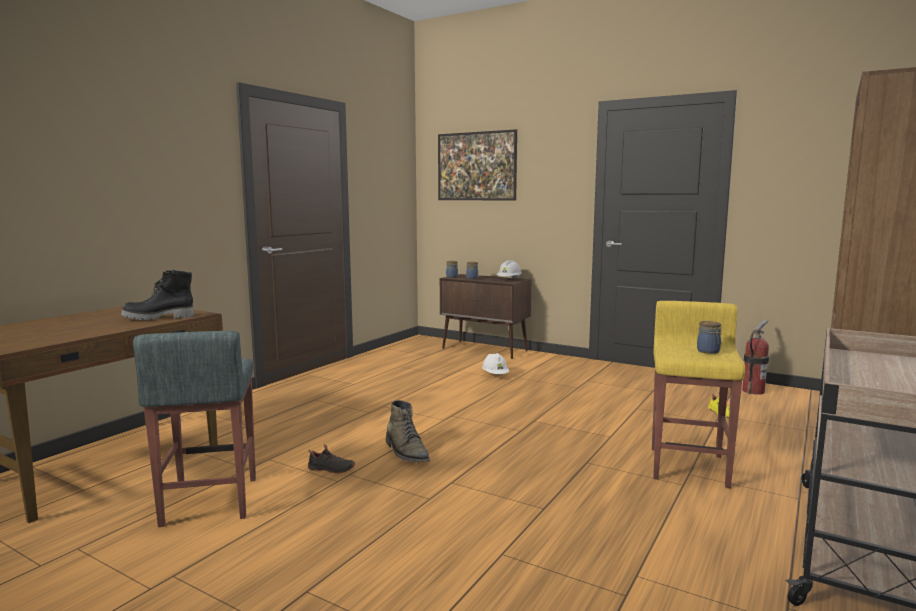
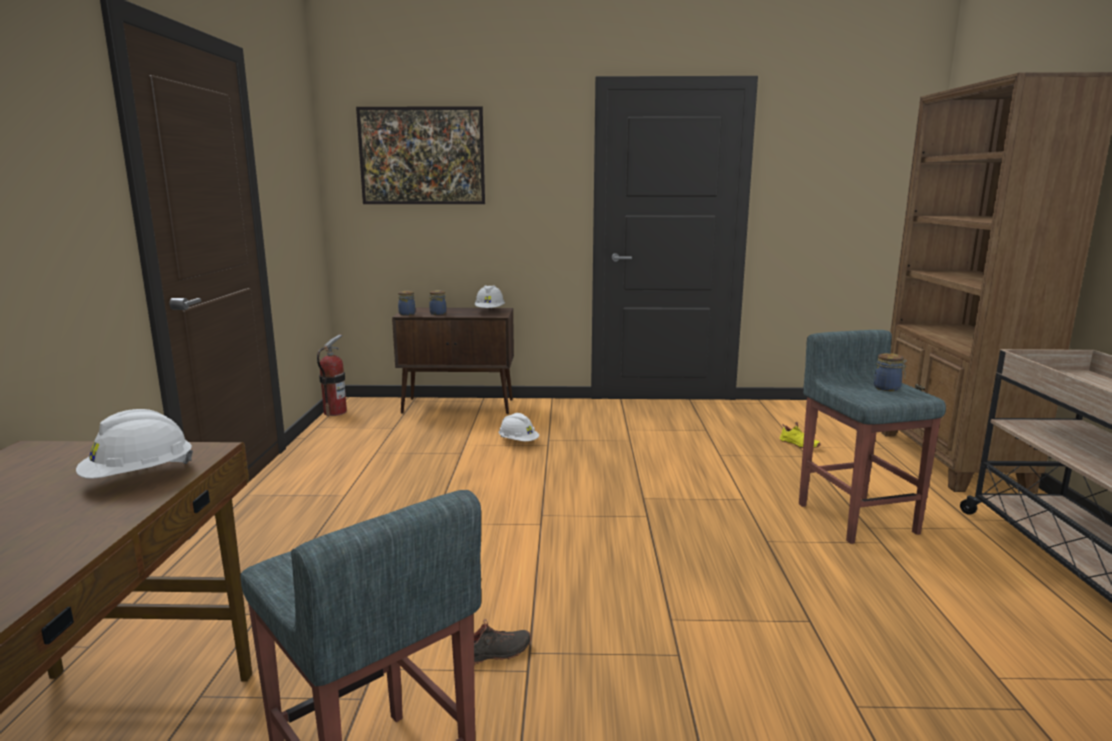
camera: 30 degrees left, 5 degrees up
(158, 318) = (139, 477): black boot -> white hard hat
(406, 452) = (558, 589): green boot -> none
(688, 466) = (856, 517): yellow stool -> grey stool
(753, 391) = (788, 411): fire extinguisher -> fire extinguisher (335, 412)

